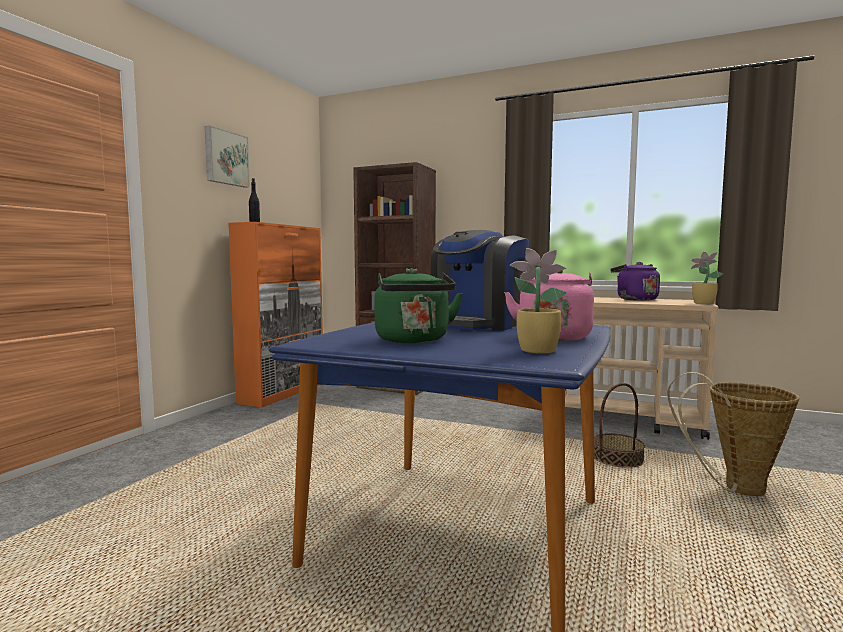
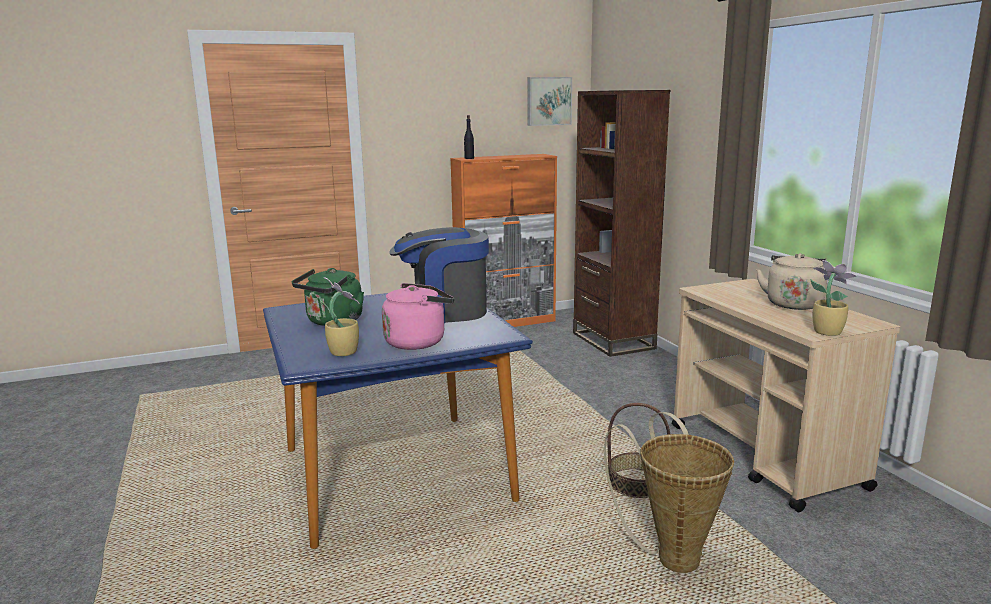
camera: 45 degrees right, 10 degrees up
(225, 158) = (451, 95): picture -> picture (548, 101)
(634, 299) = (793, 303): purple kettle -> beige kettle

